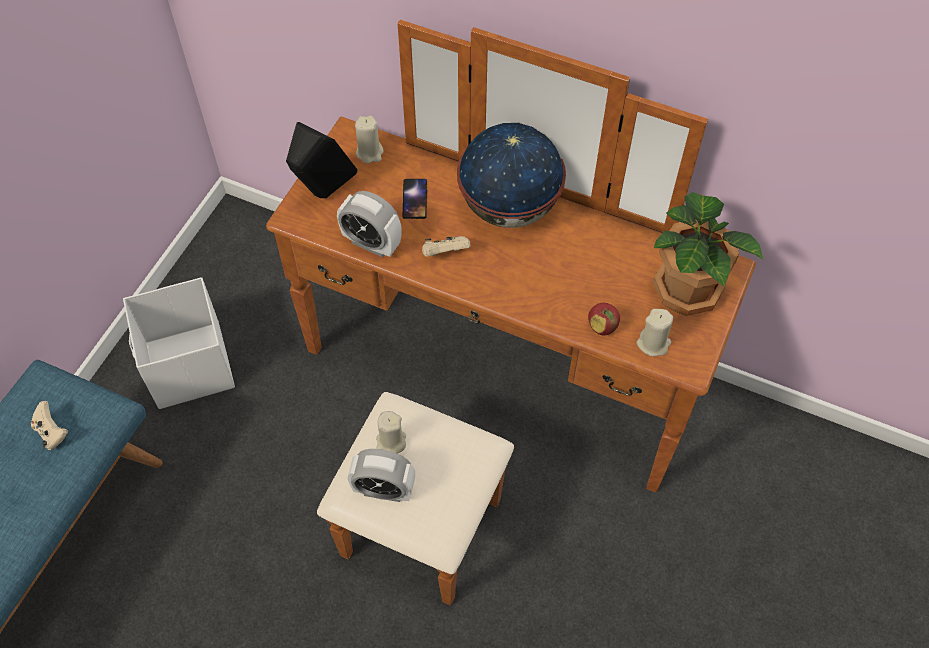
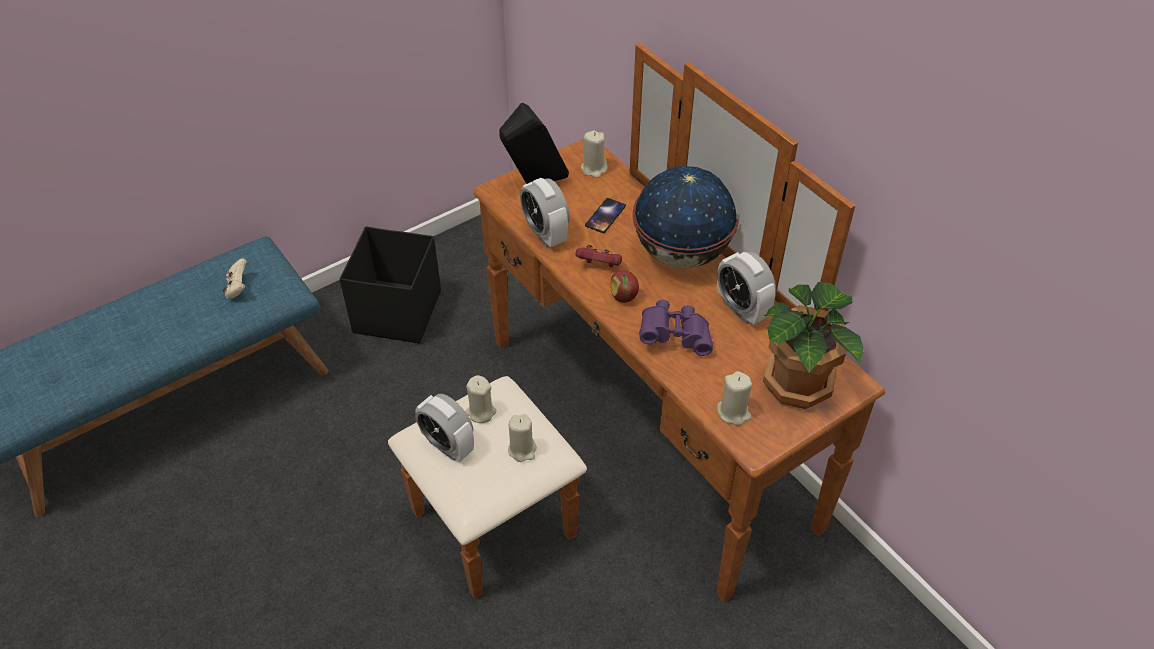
camera: 30 degrees right, 10 degrees down
(189, 367) = (396, 313): white storage box -> black storage box
(445, 254) = (600, 265): beige game controller -> red game controller
(453, 459) = (522, 450): none -> beige candle
(558, 294) = (675, 336): none -> purple binoculars
(596, 240) = (741, 309): none -> alarm clock
(602, 327) = (696, 379): apple -> apple (624, 297)

